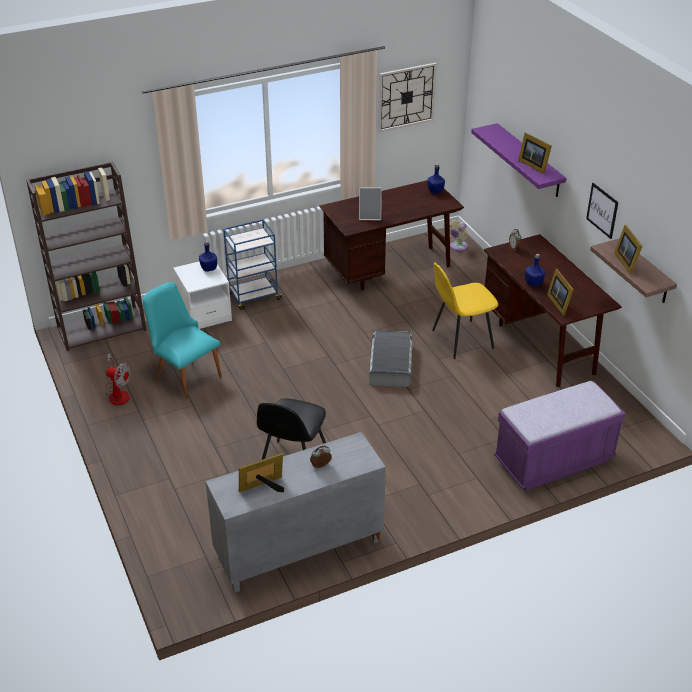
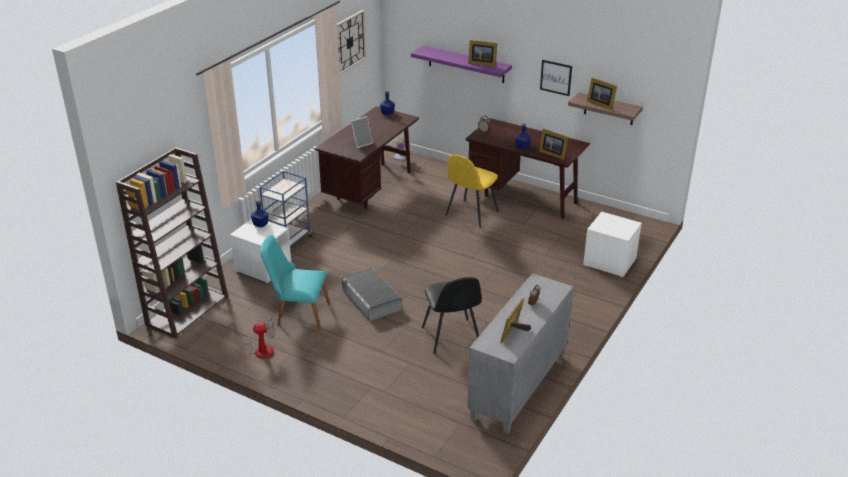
camera: 35 degrees left, 5 degrees down
(391, 364) = (443, 247): grey storage box -> grey storage box (372, 299)
(554, 461) = (610, 262): purple bench -> white nightstand

